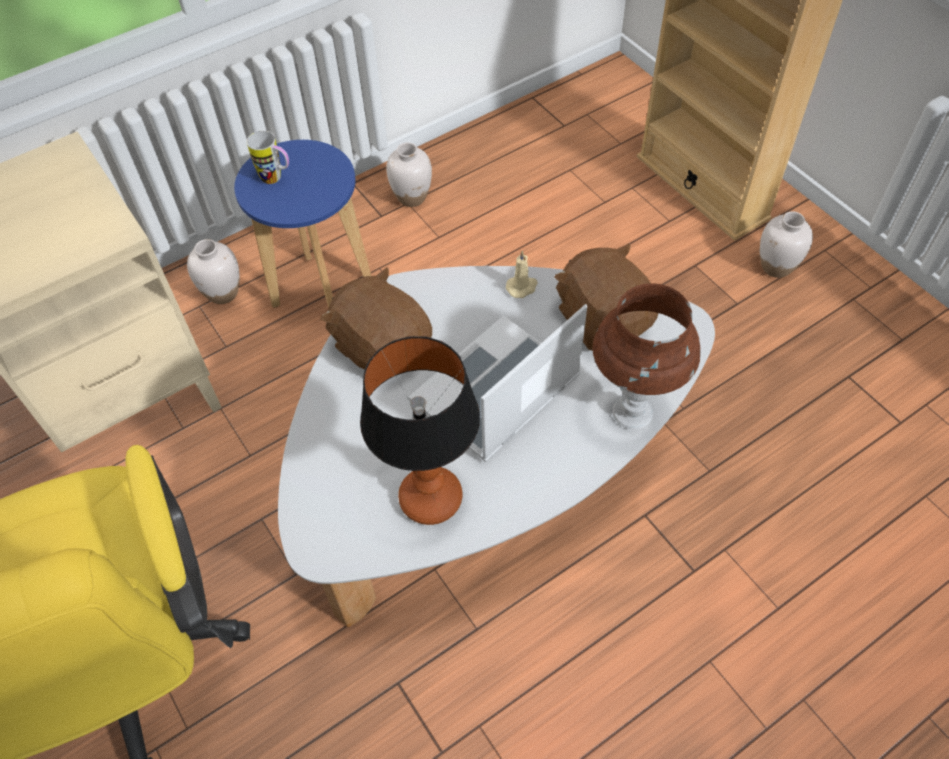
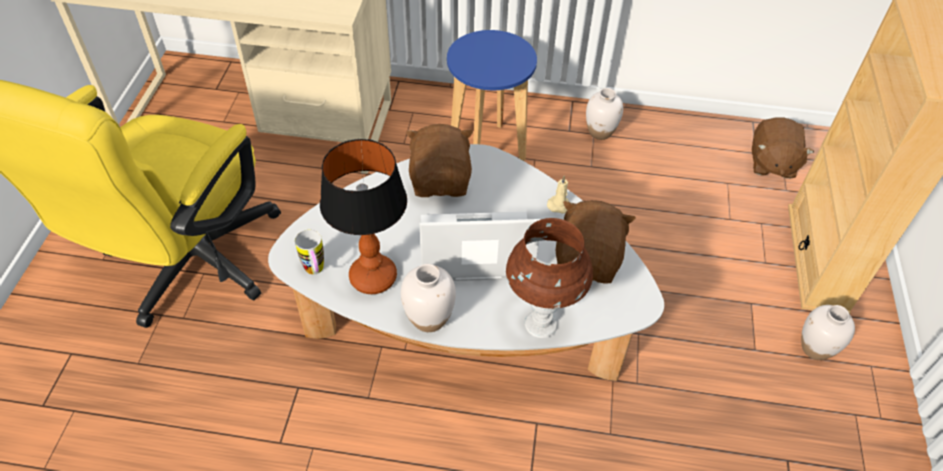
camera: 40 degrees right, 5 degrees down
(222, 293) = (432, 114): white vase -> white vase (428, 319)
(276, 179) = (482, 50): mug -> mug (315, 272)
(585, 126) = (771, 163): none -> brown plush toy

